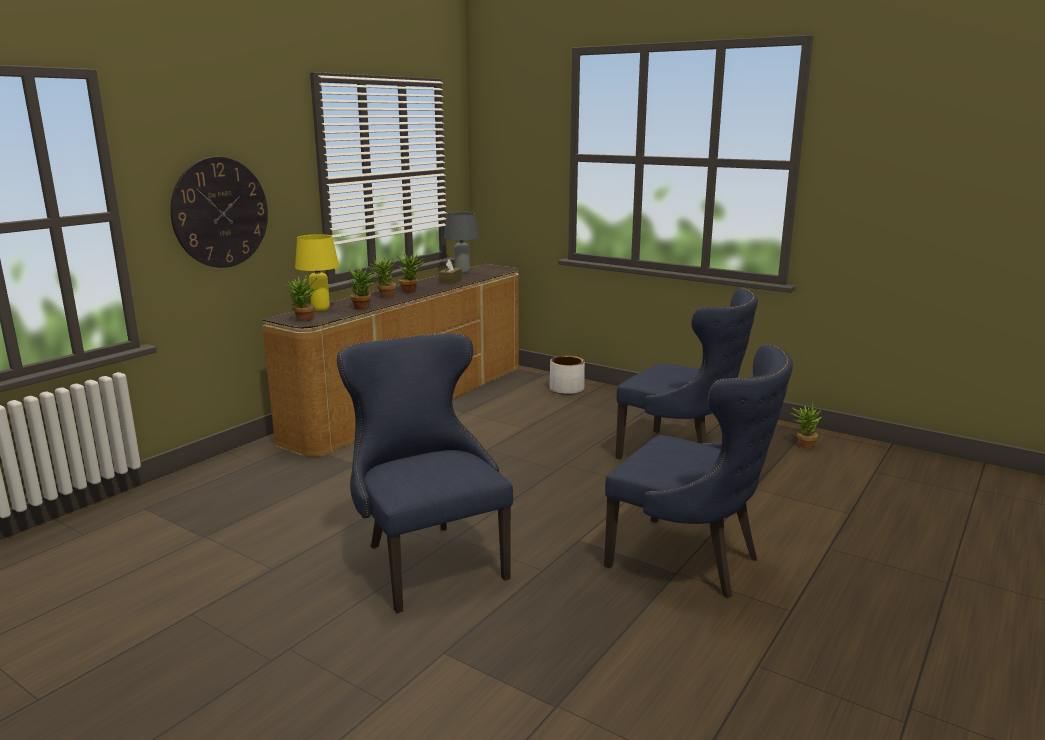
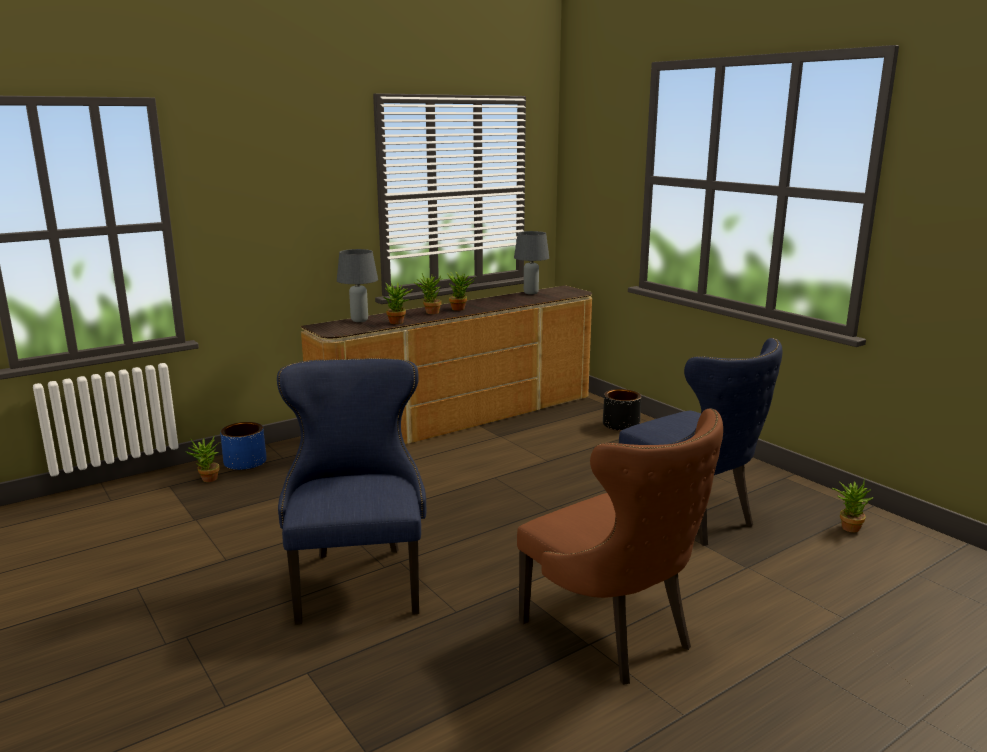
camera: 20 degrees right, 0 degrees up
(216, 473) = (245, 463): none -> blue planter
(220, 213) = (271, 225): wall clock -> none
(303, 320) = (333, 330): potted plant -> potted plant (207, 480)
(320, 309) = (359, 320): yellow table lamp -> grey table lamp
(450, 281) = (509, 302): brown tissue box -> none
(567, 389) = (621, 425): white planter -> black planter
(690, 560) = (613, 634): blue chair -> brown chair

